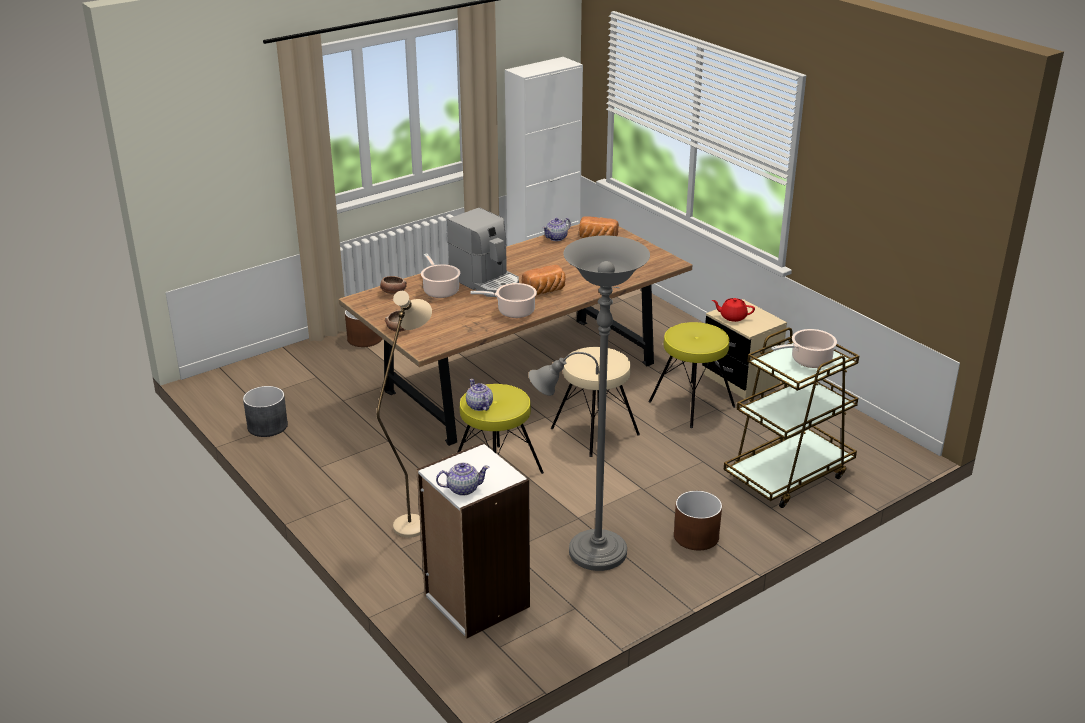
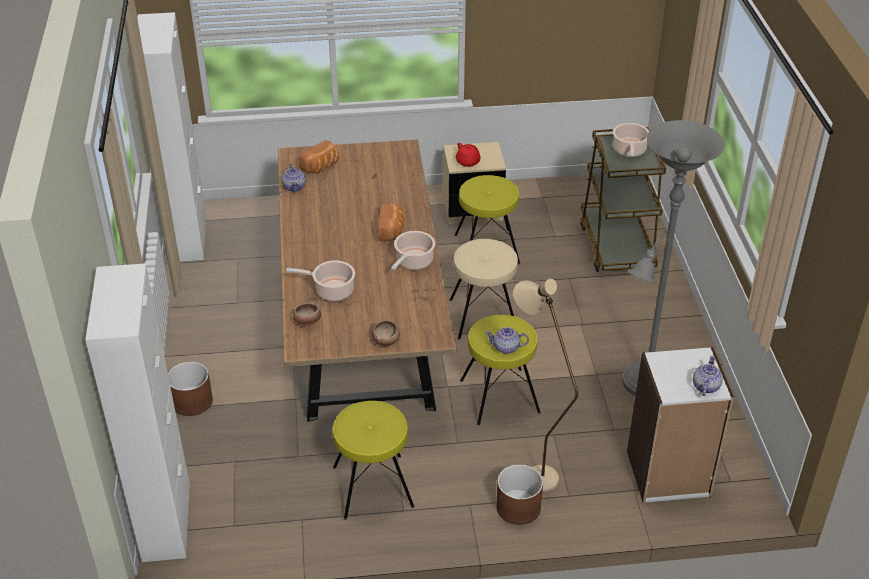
camera: 60 degrees left, 10 degrees up
(237, 372) = (166, 522): none -> white cabinet
(267, 426) = (298, 528): grey planter -> none
(335, 444) = (372, 487): none -> yellow stool
(486, 282) = (341, 258): coffee machine -> none
(696, 536) = (660, 323): brown planter -> brown planter (518, 507)
(732, 317) = (468, 162): red teapot -> red teapot turned 75 degrees counterclockwise

